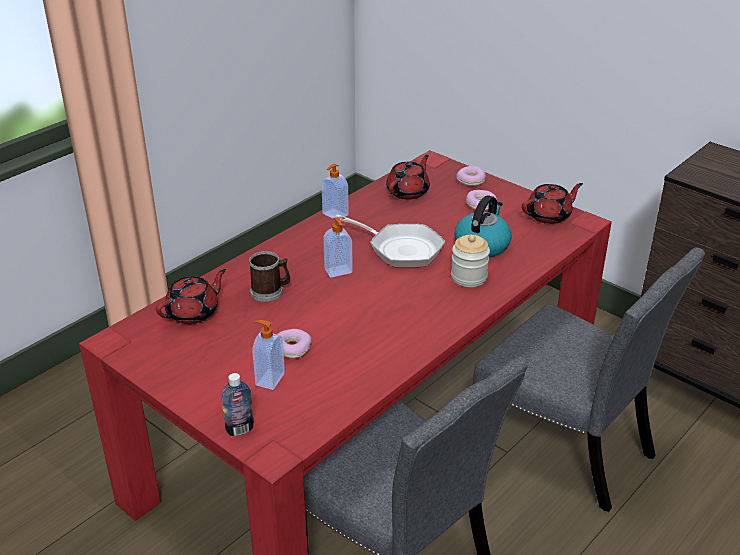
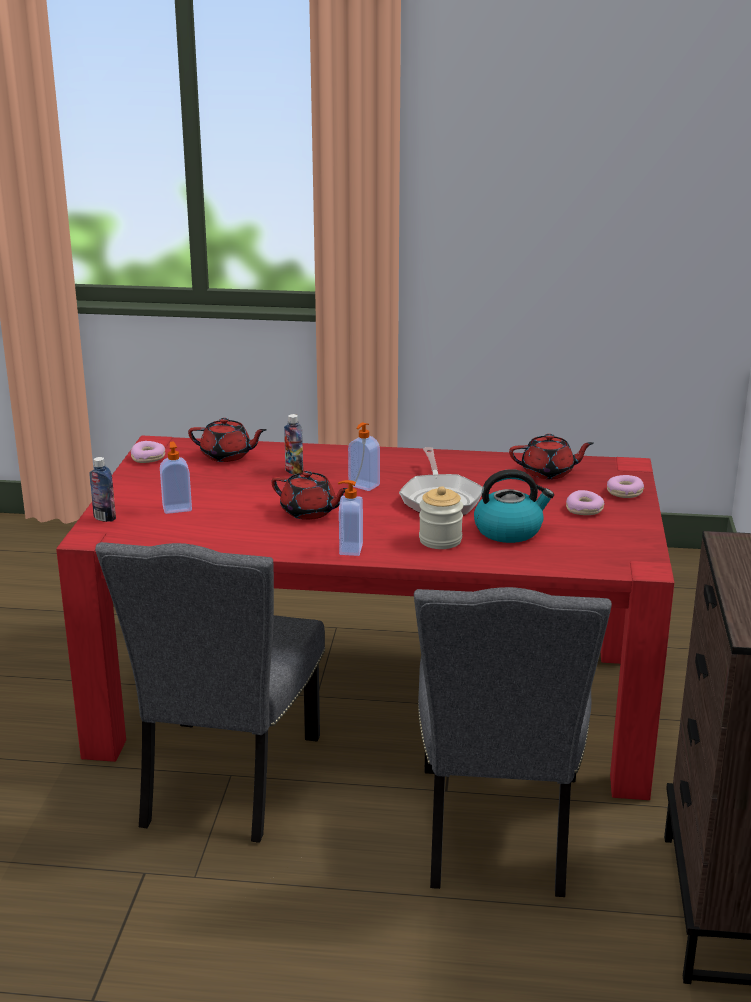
camera: 55 degrees right, 10 degrees down
(270, 291) = (294, 471): mug -> bottle
(292, 348) = (227, 503): donut -> donut (148, 458)
(334, 215) = (452, 456): soap dispenser -> soap dispenser (350, 549)
(549, 216) = (623, 547): red teapot -> red teapot (309, 512)

